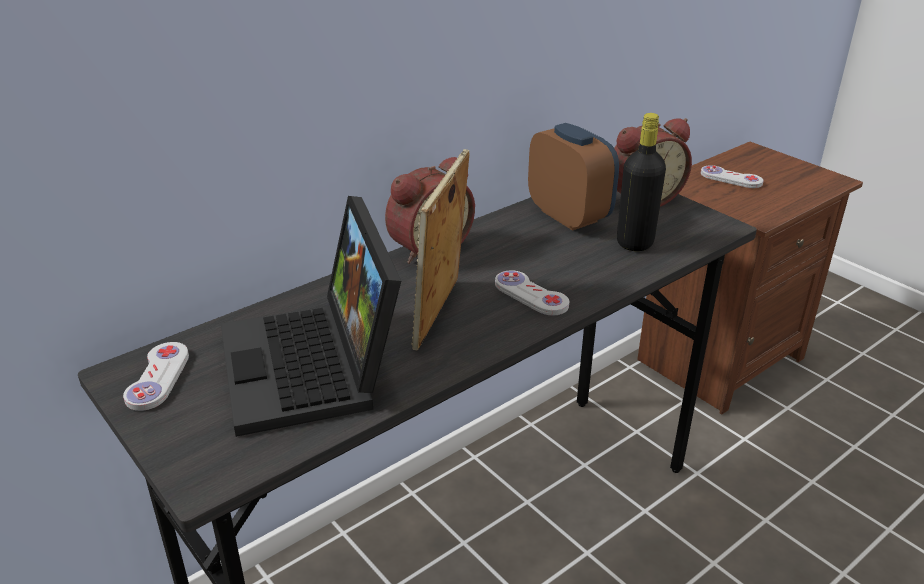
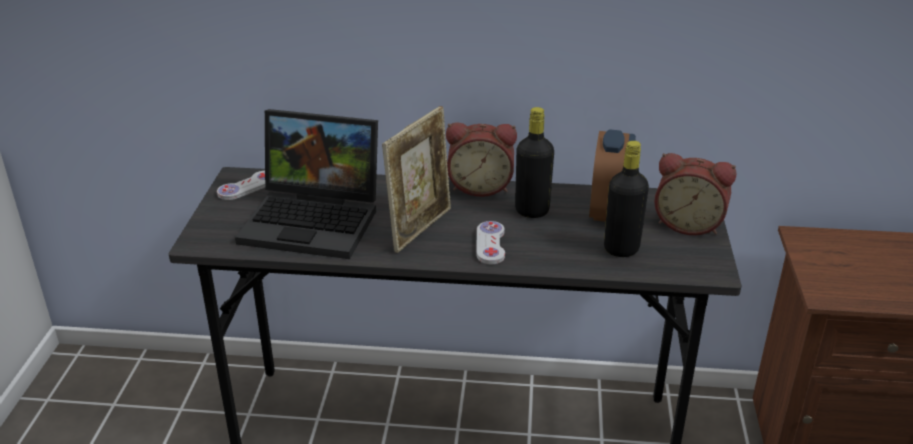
camera: 45 degrees right, 0 degrees up
(315, 368) = (316, 220): laptop -> laptop turned 105 degrees counterclockwise
(441, 315) = (420, 228): picture frame -> picture frame turned 150 degrees clockwise
(511, 247) = (532, 211): none -> black bottle
(731, 178) = (863, 255): white game controller -> none

